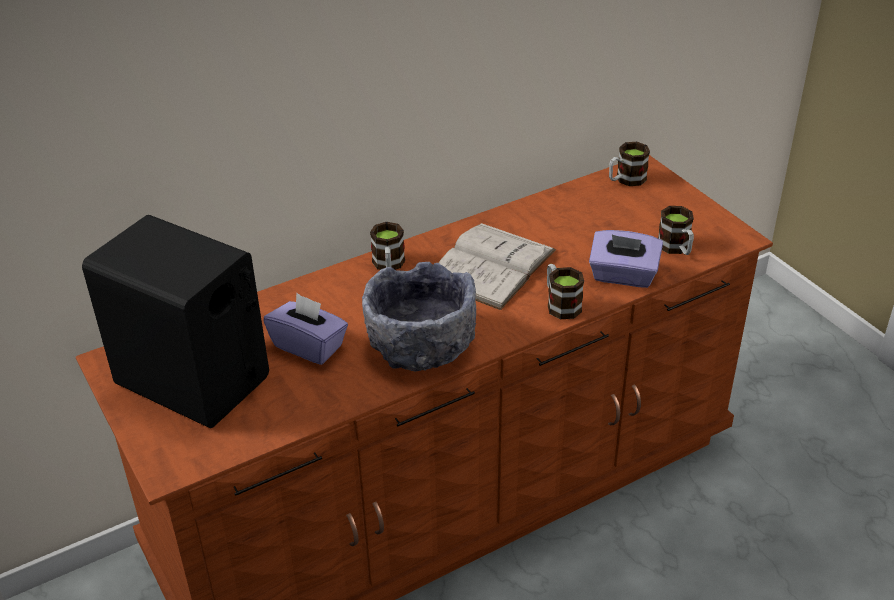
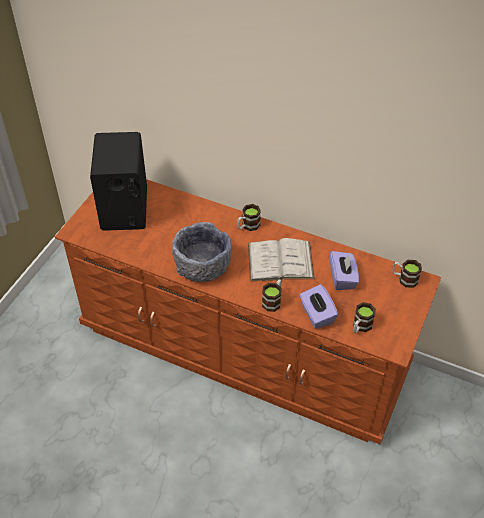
camera: 55 degrees right, 10 degrees up
(309, 346) = (172, 230): purple tissue box -> purple tissue box (342, 278)

